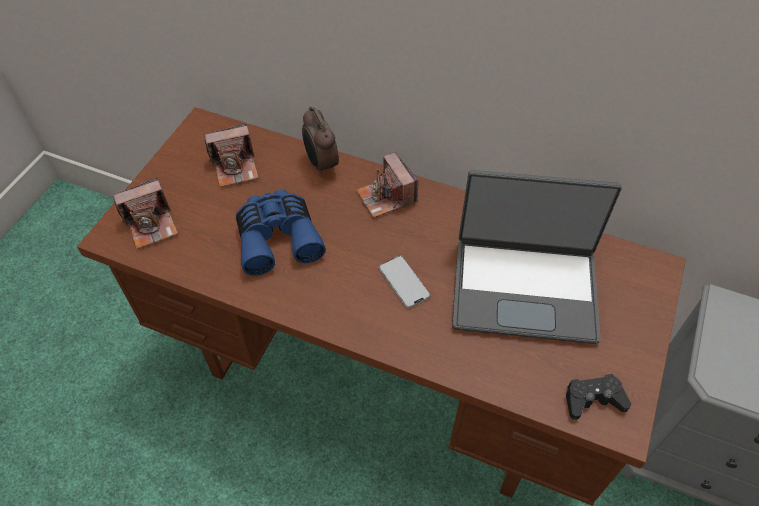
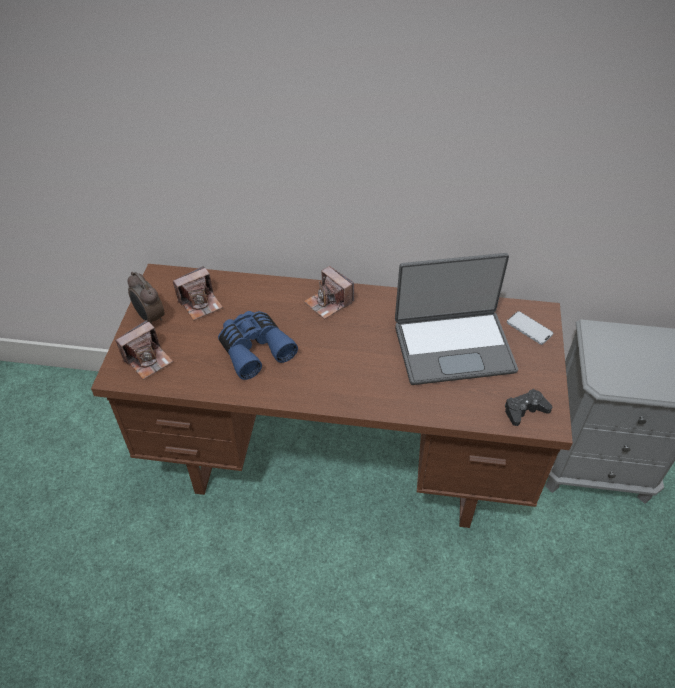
camera: 15 degrees left, 5 degrees down
(321, 164) = (269, 288): alarm clock -> alarm clock (150, 318)
(404, 282) = (363, 360): phone -> phone (529, 328)

